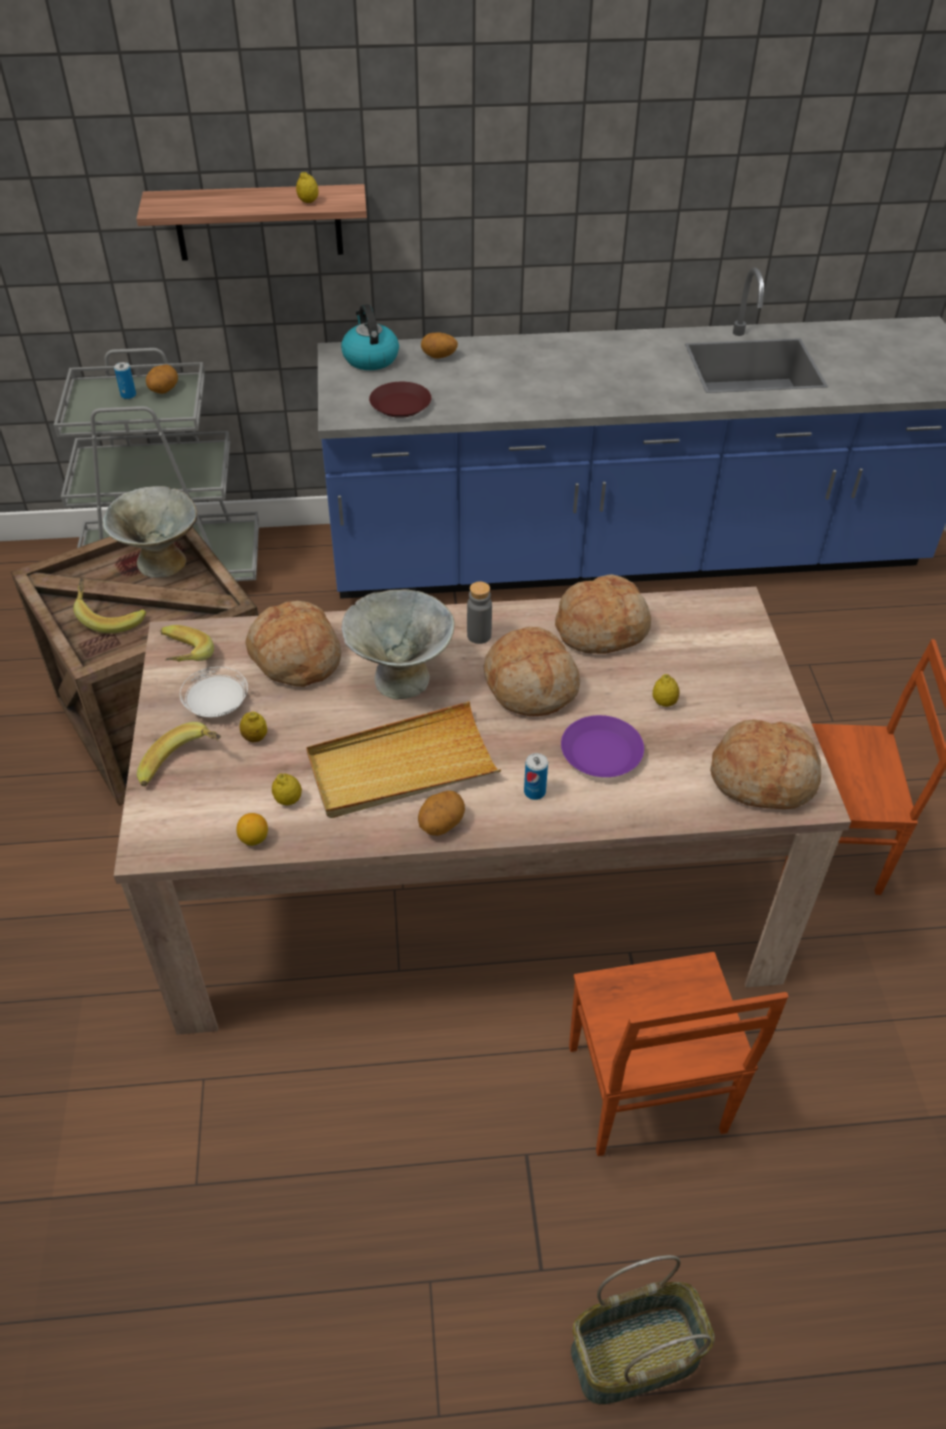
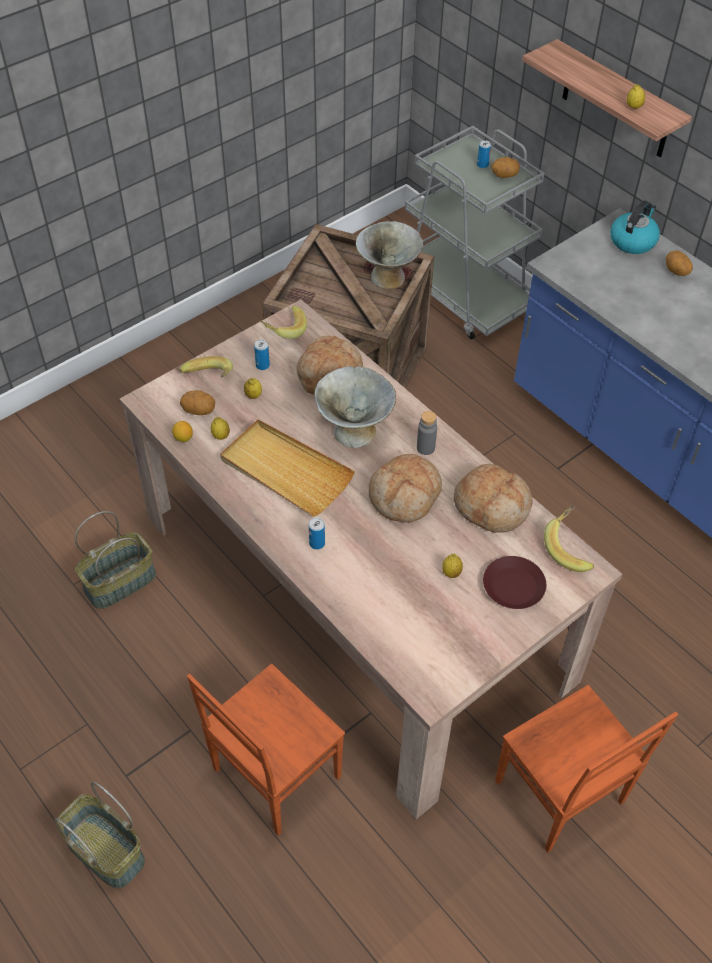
camera: 55 degrees right, 5 degrees up
(110, 617) = (325, 285): banana -> banana (570, 547)
(216, 706) = (262, 365): white plate -> can
(243, 1121) = (120, 581): none -> basket
(401, 405) = (597, 284): brown plate -> brown plate (513, 587)
(441, 824) = (256, 512): potato -> potato (199, 411)
(602, 752) = (378, 561): purple plate -> none
(764, 777) = (429, 659): bread -> none

